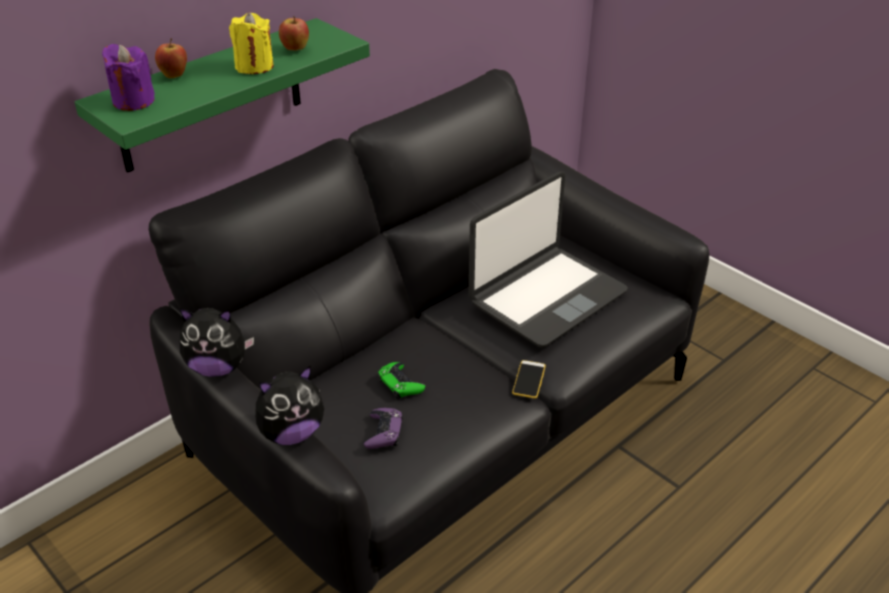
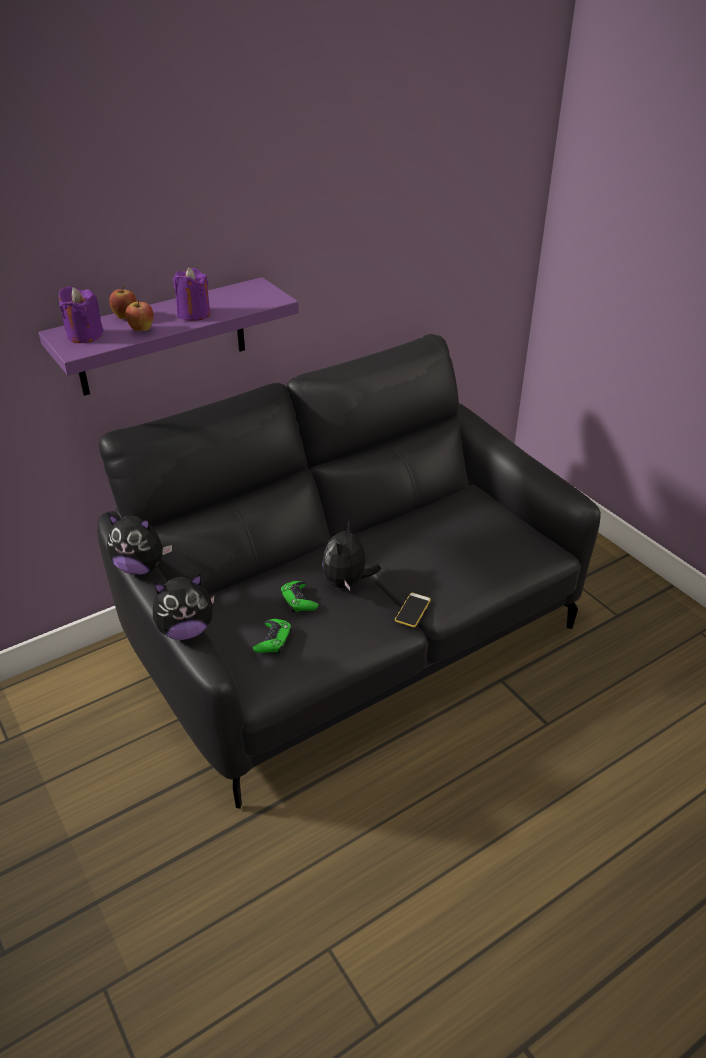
camera: 10 degrees right, 0 degrees up
(211, 96) = (162, 337): green shelf -> purple shelf
(254, 66) = (194, 314): yellow candle -> purple candle
(295, 49) = (233, 302): apple -> apple (142, 330)
(384, 432) = (273, 640): purple game controller -> green game controller
(448, 357) = (347, 582): none -> plush toy
(546, 297) = (447, 539): laptop -> none

